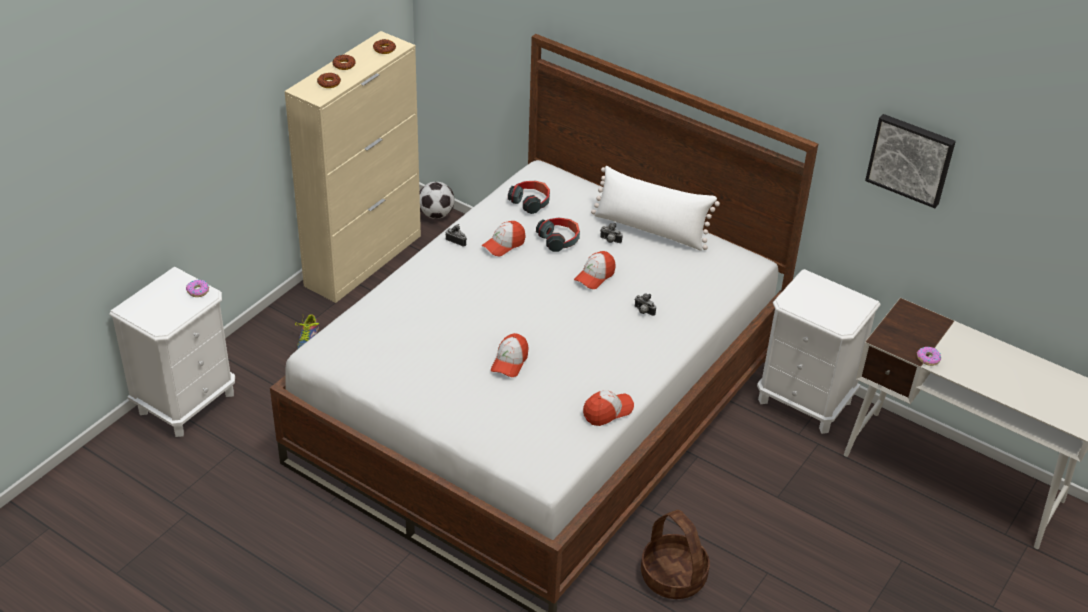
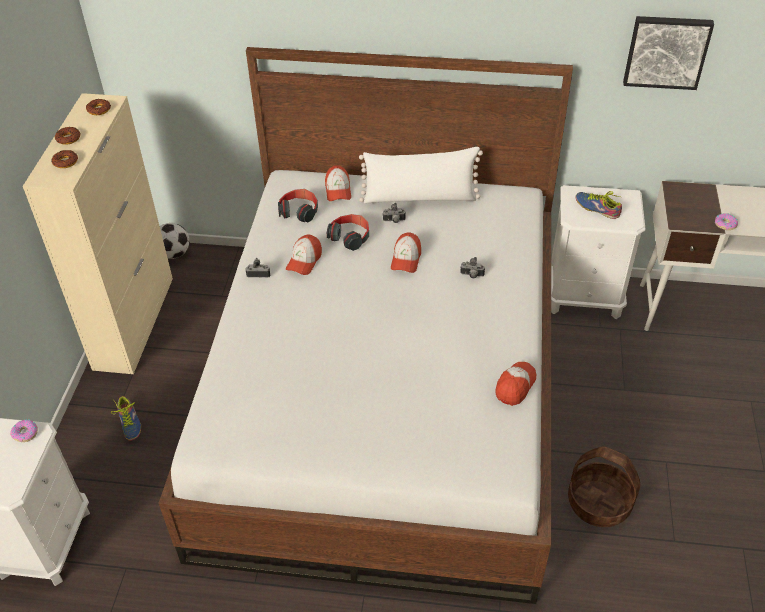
camera: 25 degrees left, 5 degrees up
(509, 362) = (393, 375): cap -> cap (338, 190)
(821, 300) = (597, 207): none -> shoe

